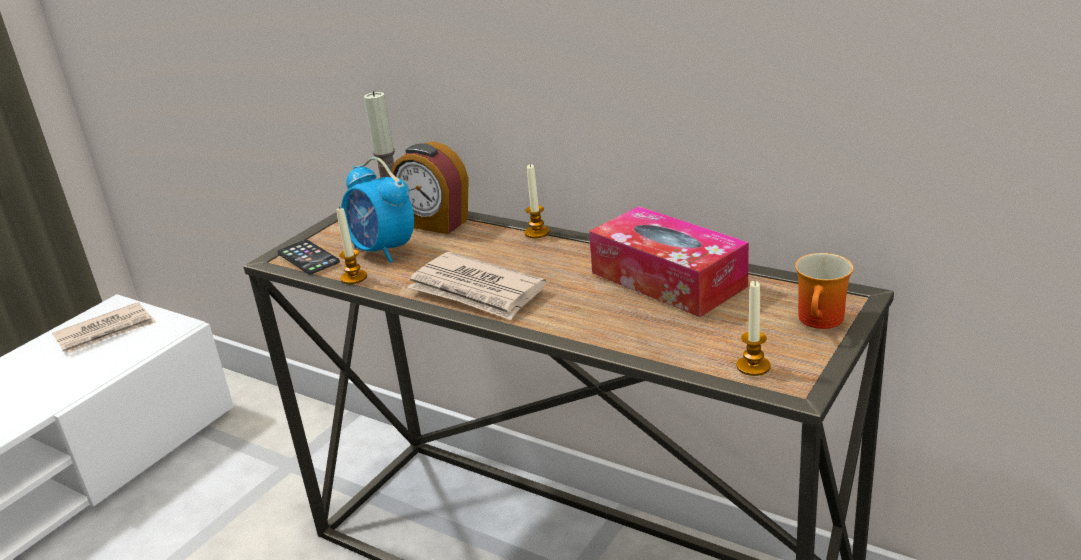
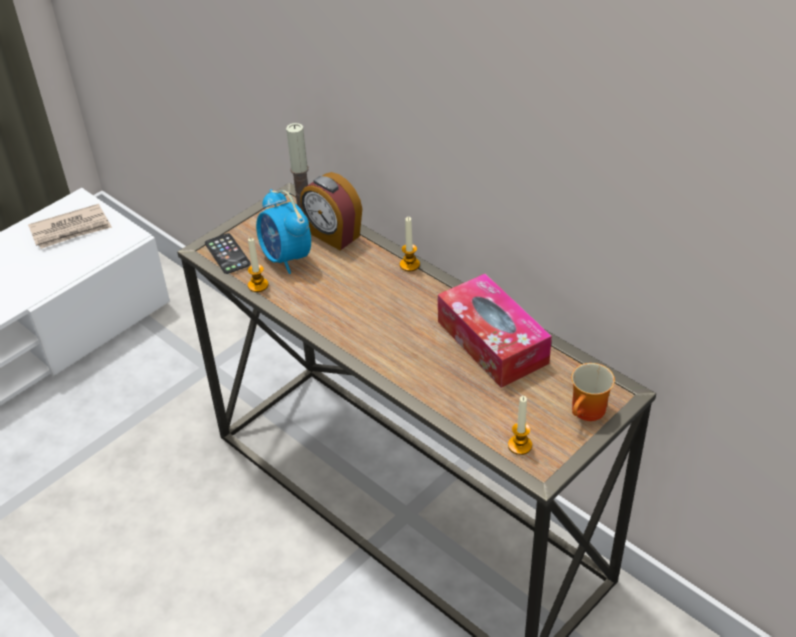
camera: 10 degrees right, 15 degrees up
(476, 291) = (346, 321): newspaper -> none

